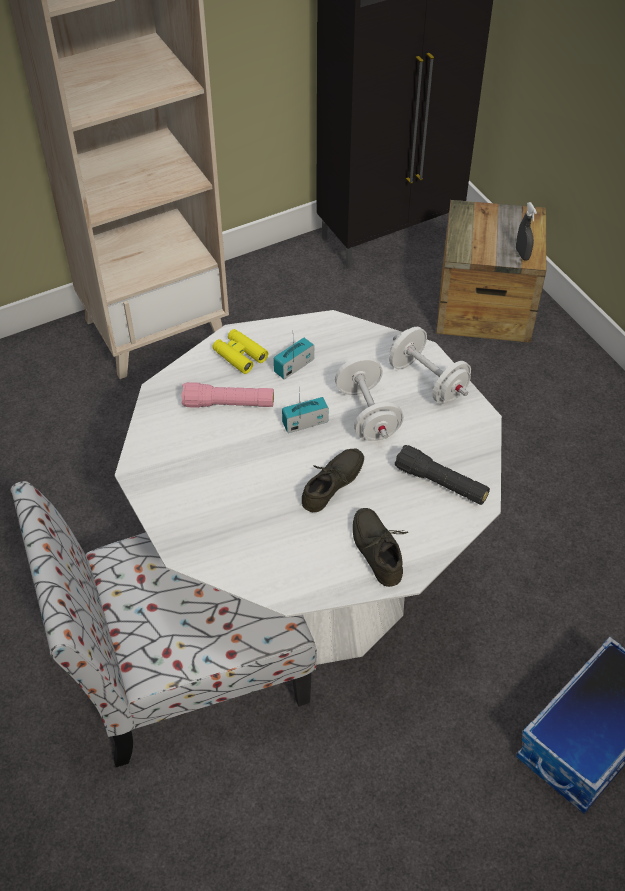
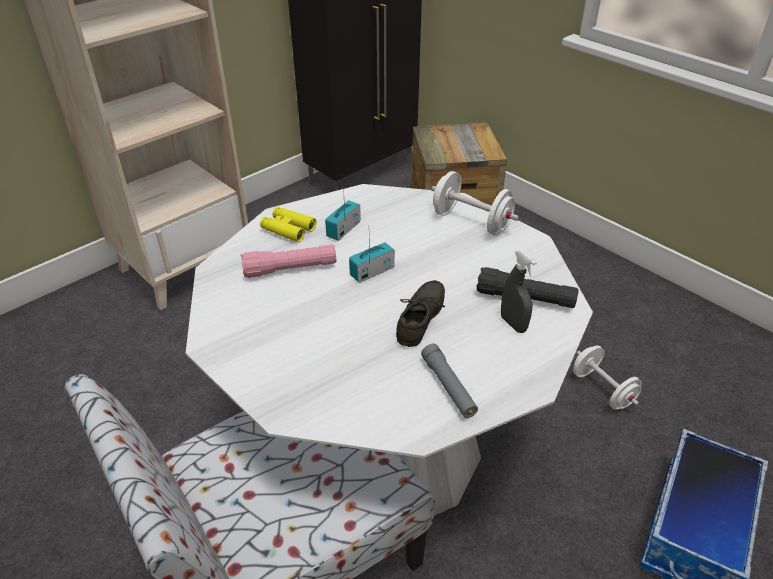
camera: 15 degrees left, 10 degrees down
(331, 558) = (448, 386): none -> grey flashlight
(367, 414) = (429, 255): white dumbbell -> white dumbbell (602, 389)
(379, 550) = (495, 369): grey shoe -> none
(522, 254) = (484, 152): grey spray bottle -> grey spray bottle (513, 324)

